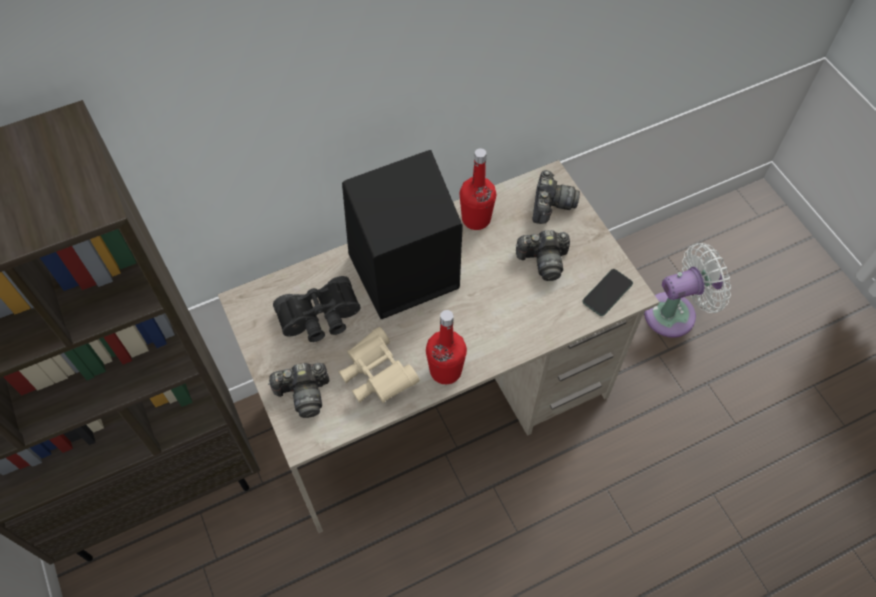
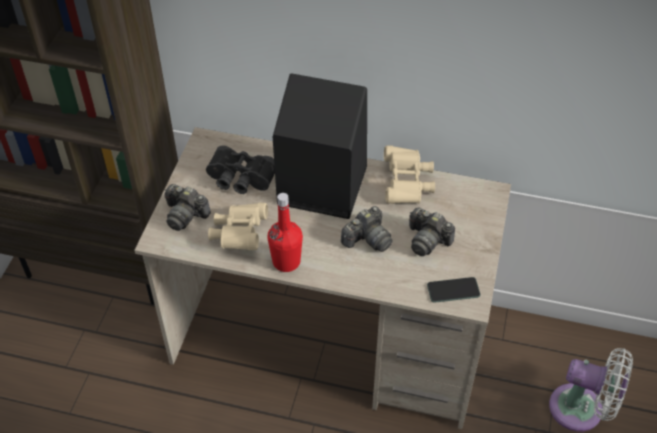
camera: 40 degrees right, 10 degrees down
(476, 219) = (407, 184): red bottle -> beige binoculars
(550, 205) = (472, 209): camera -> camera (367, 239)

